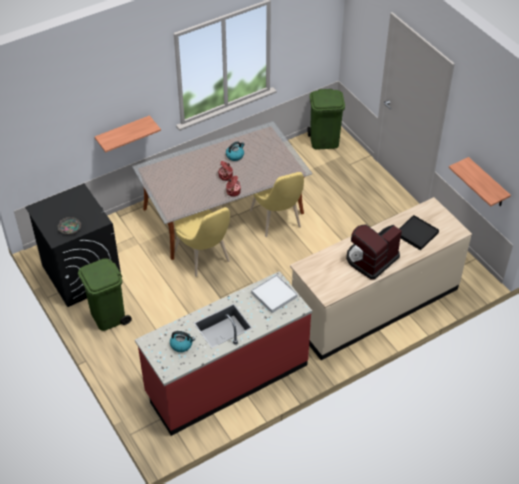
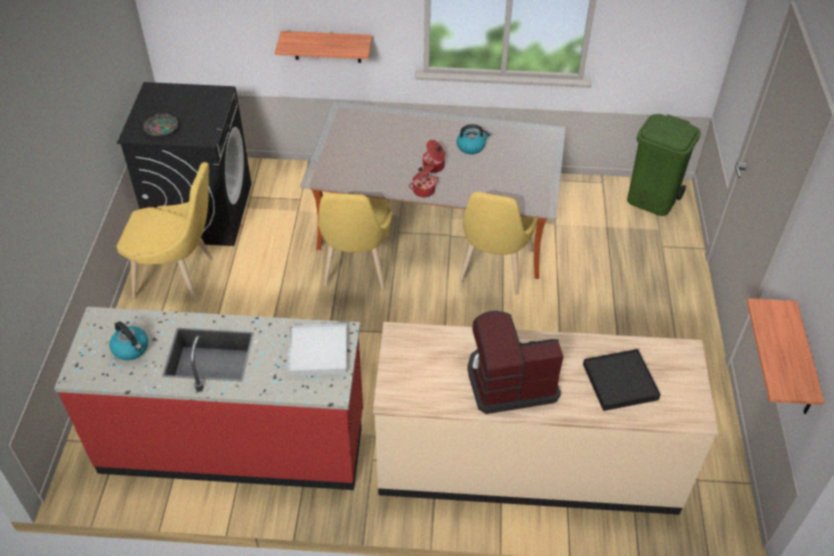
camera: 35 degrees right, 0 degrees up
(108, 316) = (180, 277): green trash can -> yellow chair

